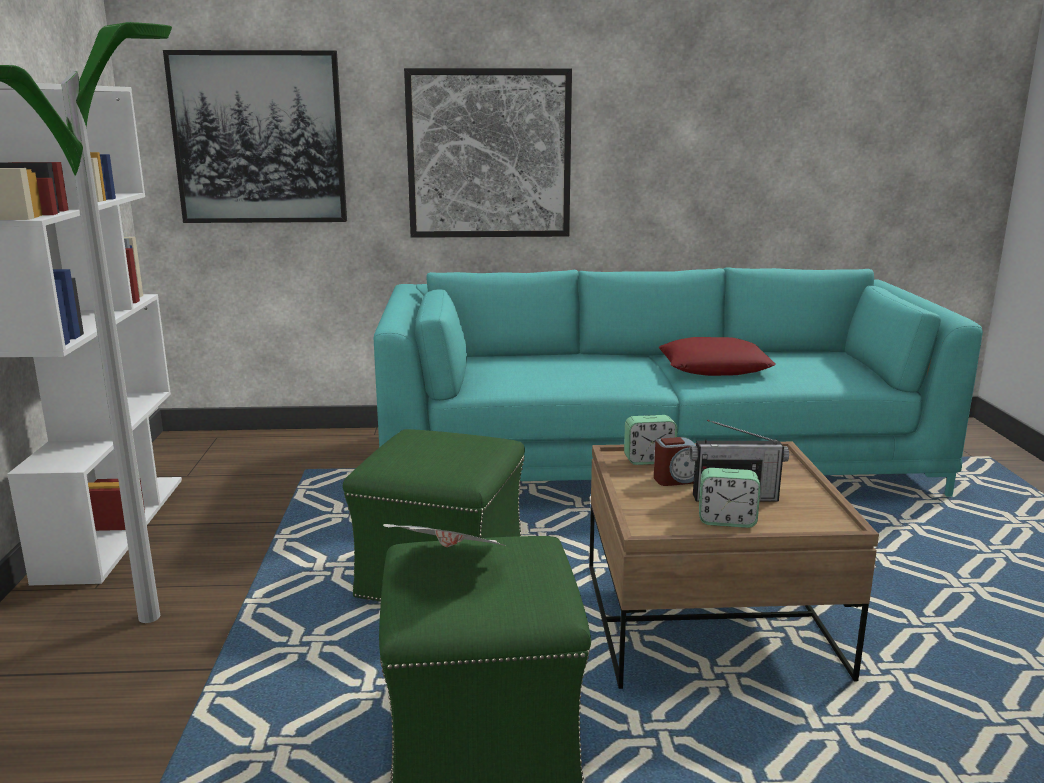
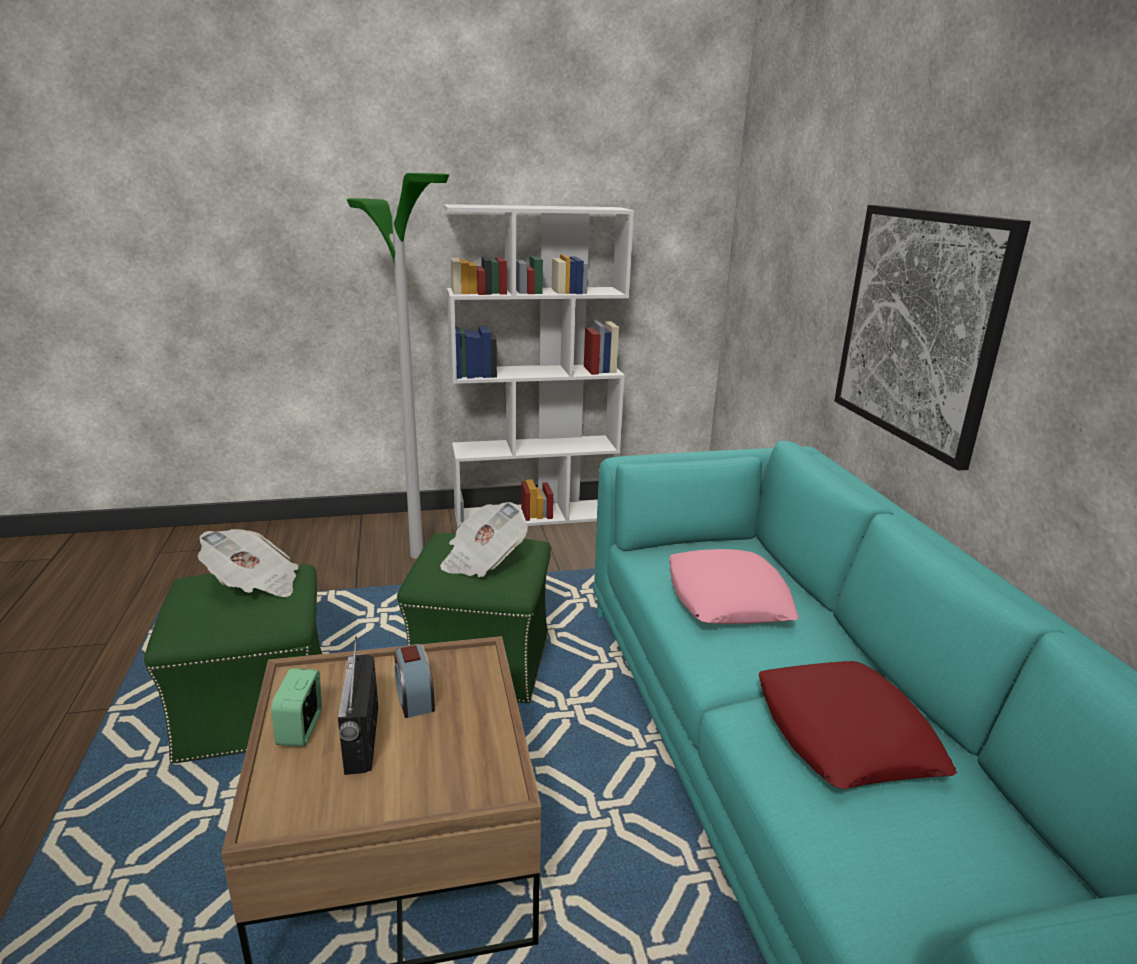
camera: 80 degrees right, 5 degrees up
(259, 138) = (781, 265): picture -> none
(445, 449) = (483, 560): none -> newspaper
(559, 371) = (728, 598): none -> pink pillow
(649, 460) = (470, 678): alarm clock -> none

